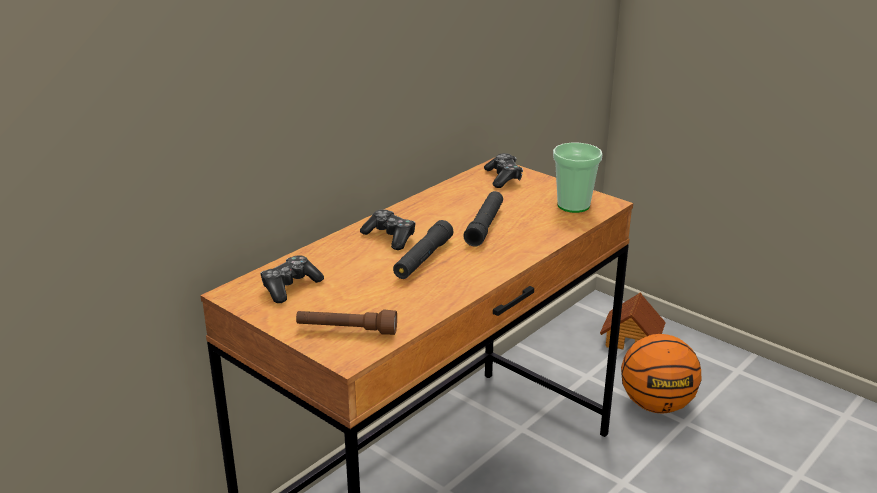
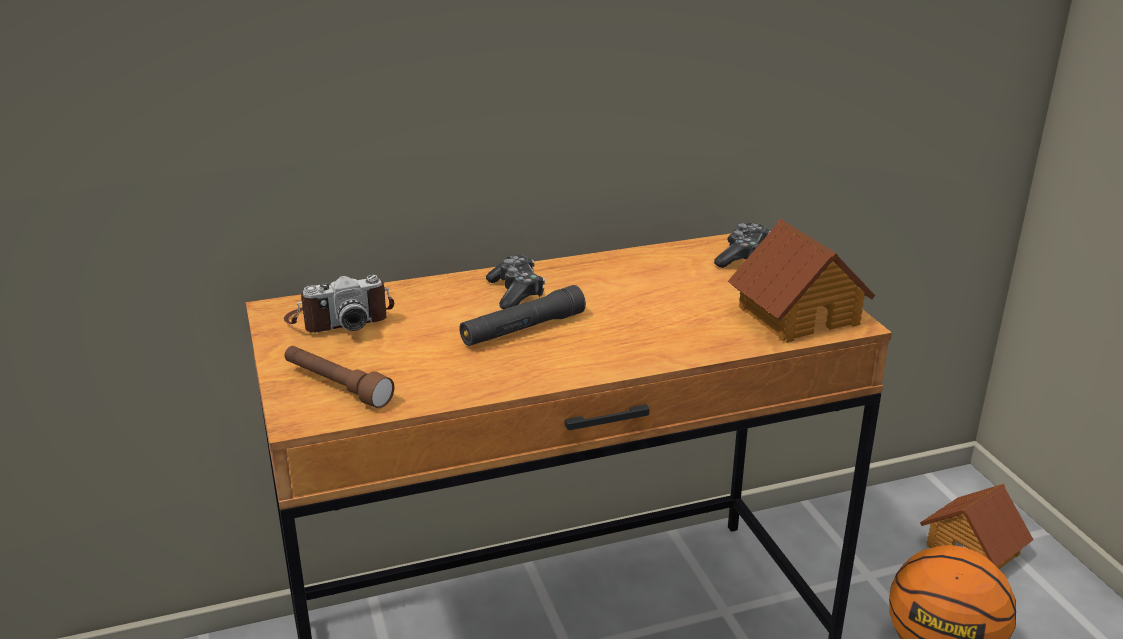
camera: 30 degrees right, 0 degrees up
(290, 287) = (340, 319): game controller -> camera
(484, 226) = (646, 309): black flashlight -> none
(573, 205) = (797, 314): cup -> toy house

